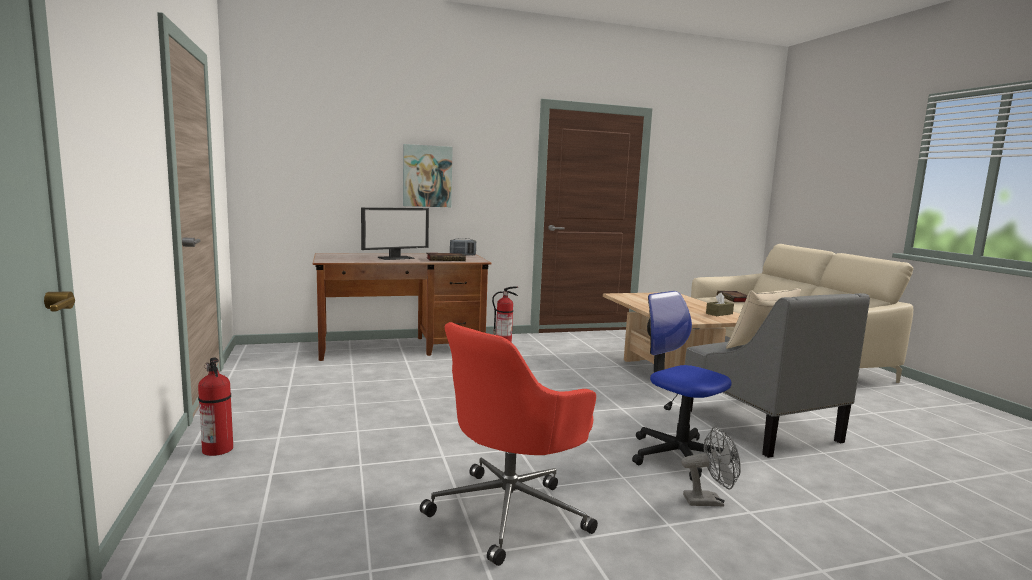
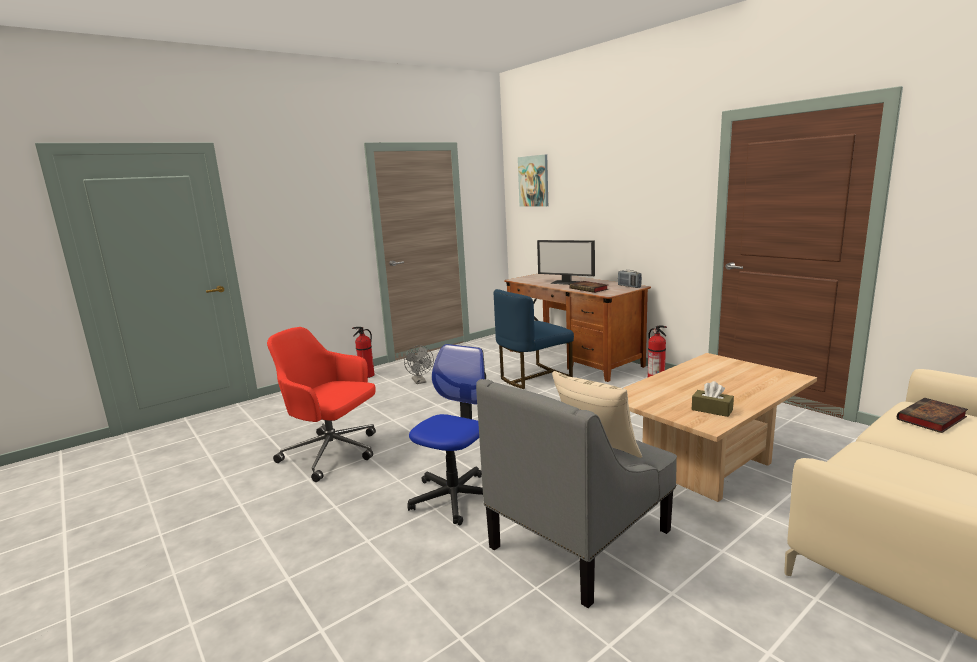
camera: 70 degrees right, 5 degrees up
(423, 370) = (533, 377): none -> blue chair
(427, 176) = (614, 209): picture -> picture (534, 181)
(709, 501) = (377, 520): grey fan -> grey fan (420, 382)

